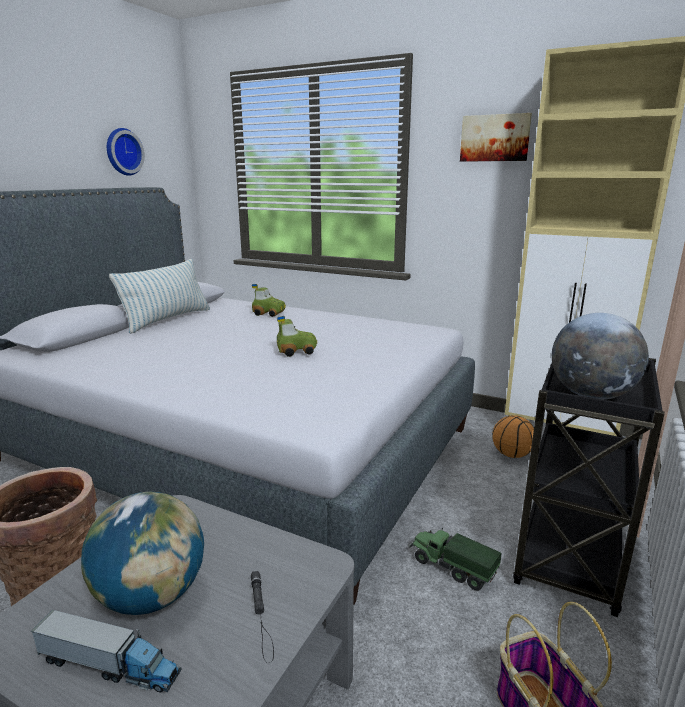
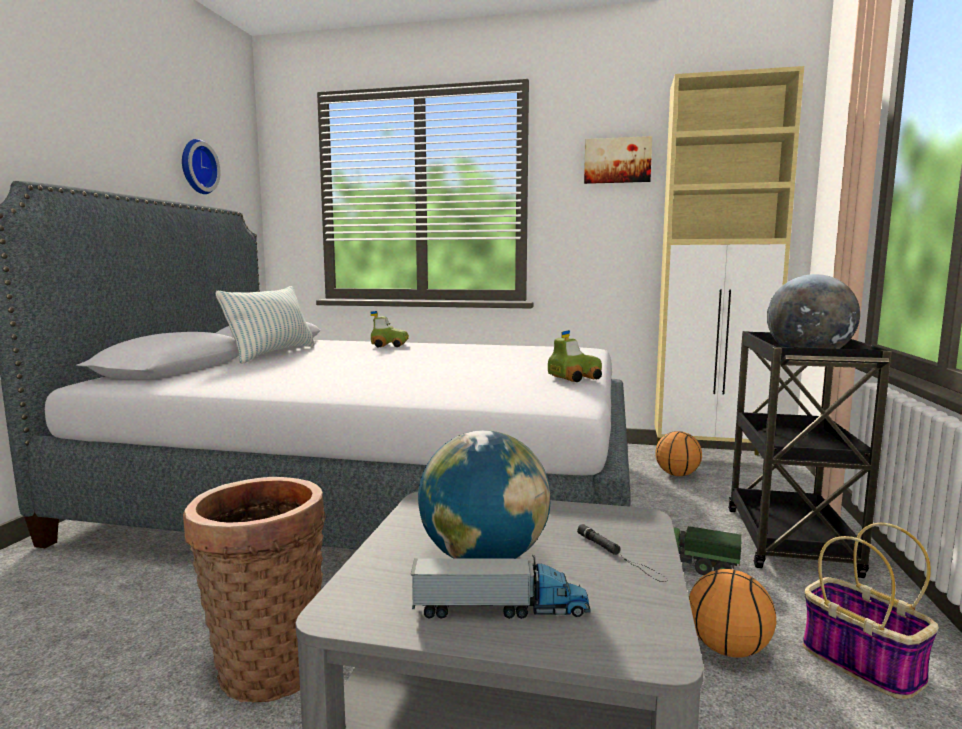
camera: 15 degrees left, 10 degrees down
(296, 351) = (463, 363): toy car -> toy car (574, 378)
(424, 676) = (729, 650): none -> basketball

